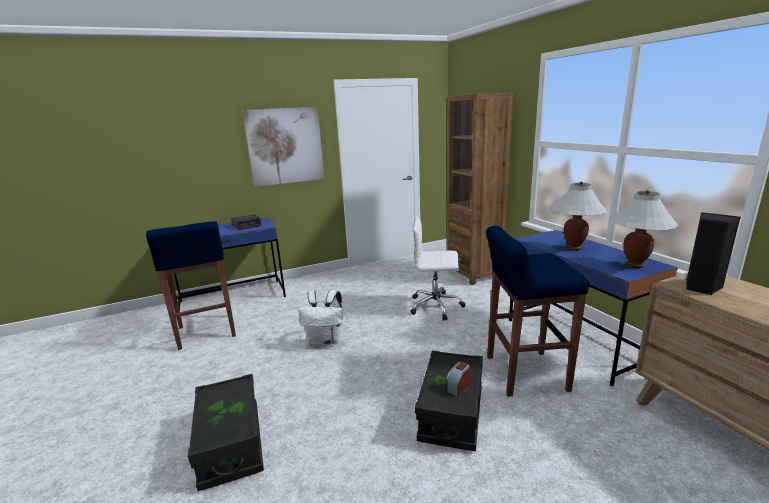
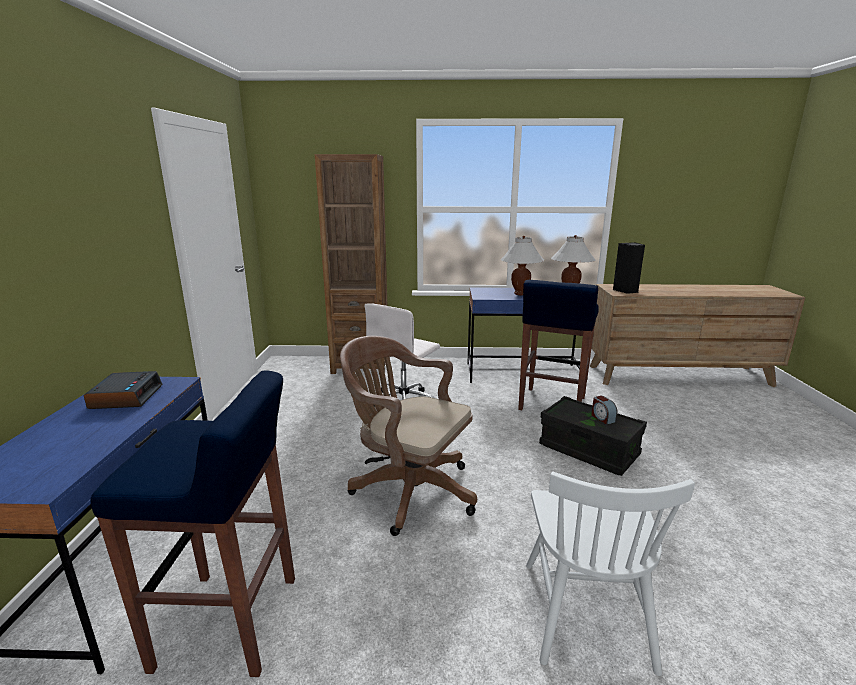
camera: 65 degrees left, 0 degrees up
(231, 444) = (586, 613): black storage box -> white chair
(285, 146) = (112, 228): picture -> none
(326, 342) = (408, 489): white backpack -> brown office chair

